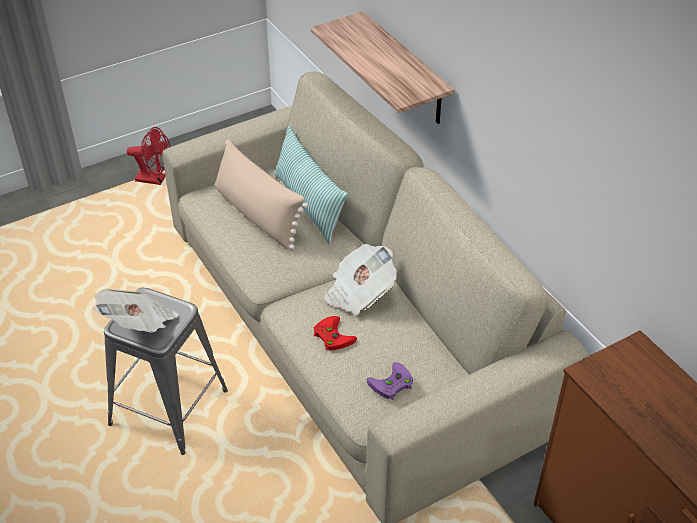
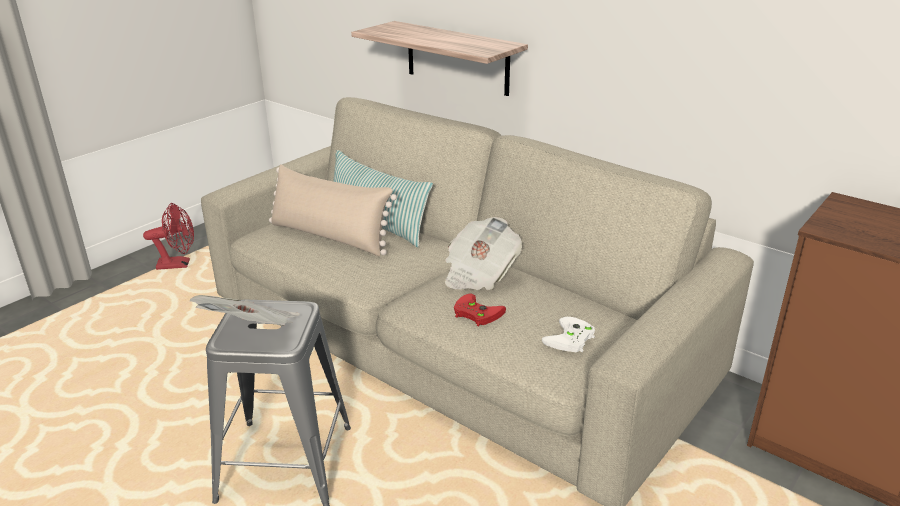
camera: 20 degrees left, 15 degrees down
(391, 385) = (570, 339): purple game controller -> white game controller

